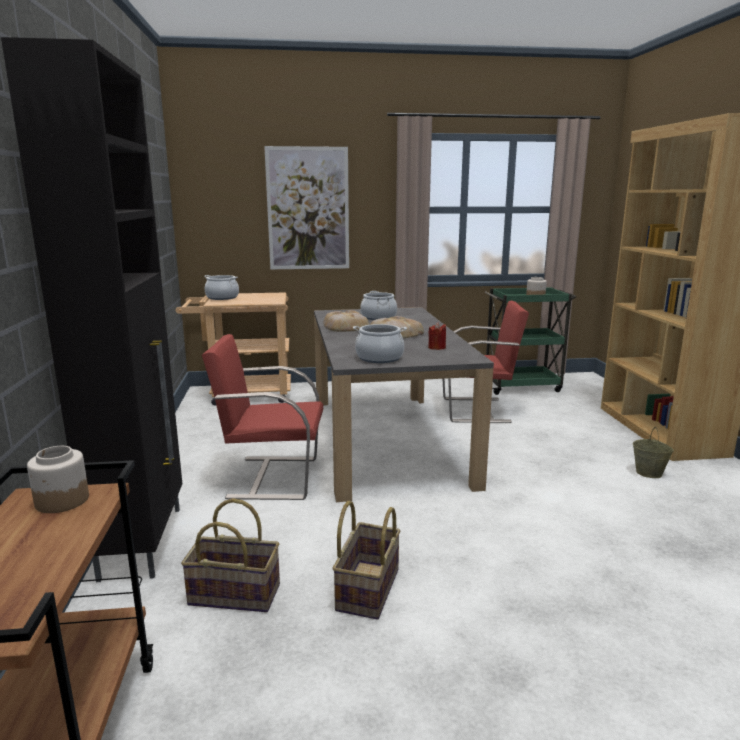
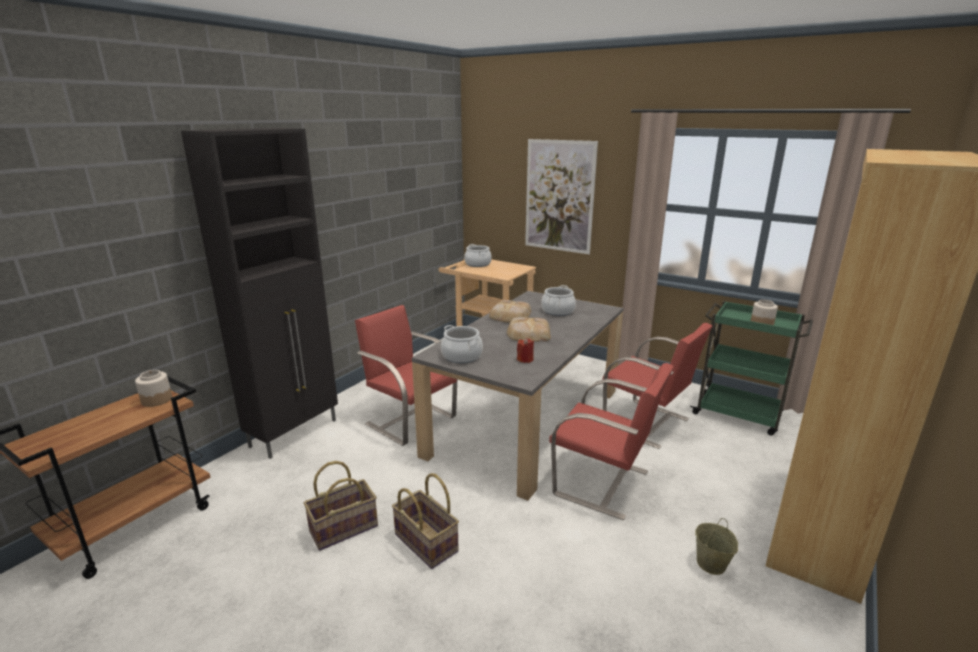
camera: 40 degrees right, 5 degrees up
(235, 593) = (286, 489): basket -> basket (427, 542)
(515, 457) = (603, 484): none -> red chair

